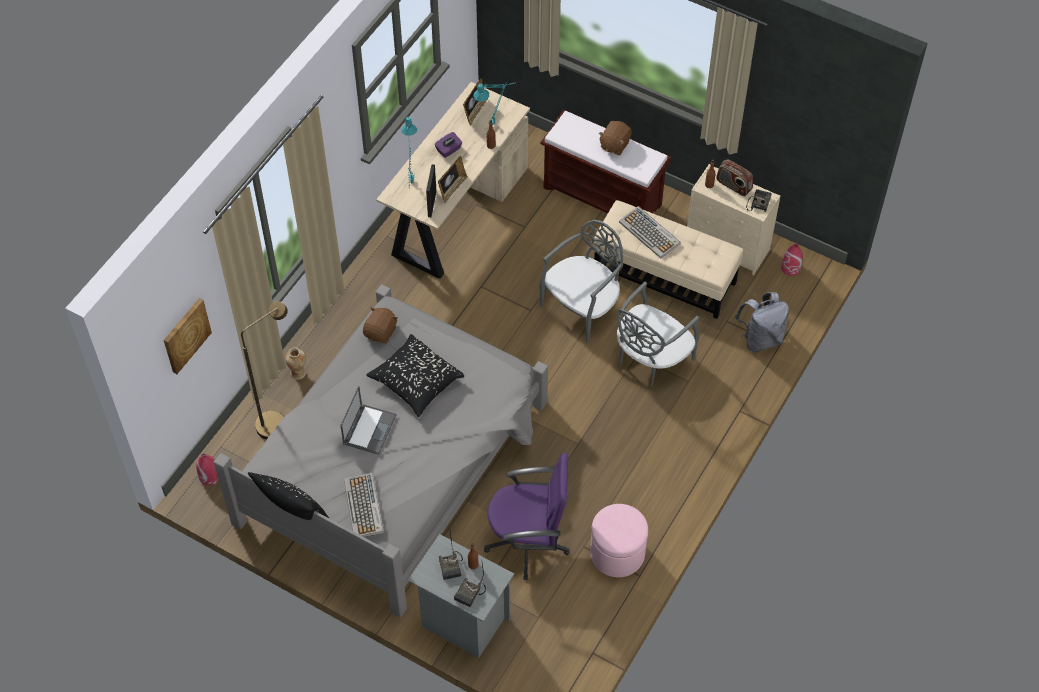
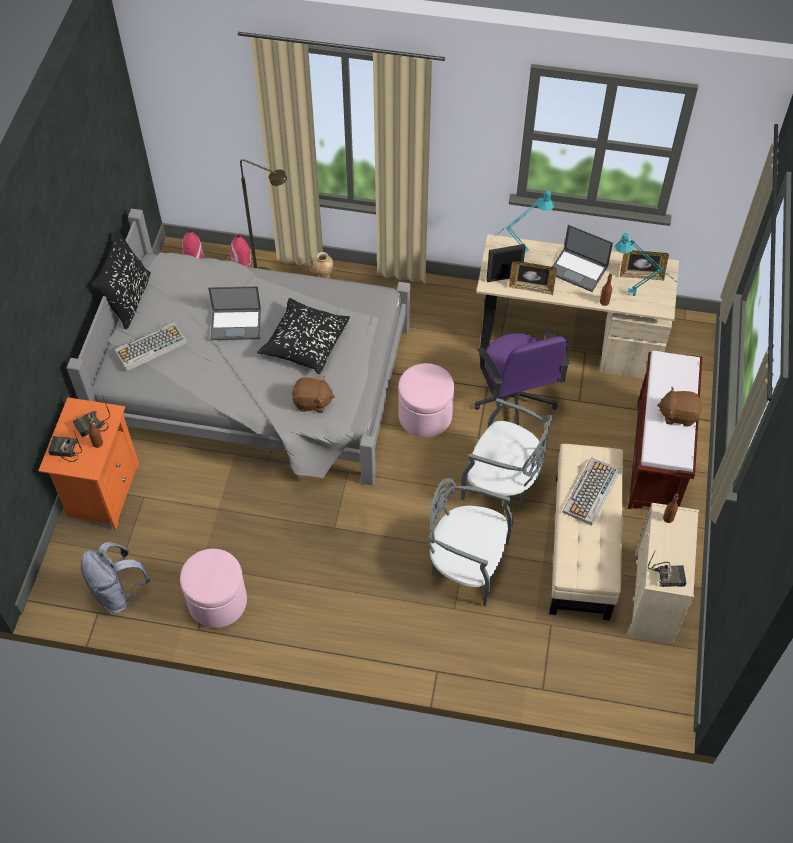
camera: 70 degrees right, 0 degrees up
(185, 335) = (215, 119): picture -> none
(381, 332) = (350, 298): brown plush toy -> brown plush toy (312, 402)
(449, 150) = (579, 270): purple tissue box -> laptop
(462, 622) = (102, 491): grey nightstand -> orange nightstand
(490, 341) = (425, 416): none -> pink ottoman
(528, 541) = (206, 519): purple office chair -> purple office chair (515, 399)
(733, 185) = (680, 543): radio -> none
(760, 339) = (542, 666): grey backpack -> grey backpack (119, 593)
(791, 268) = (658, 673): red vase -> red vase (241, 261)

